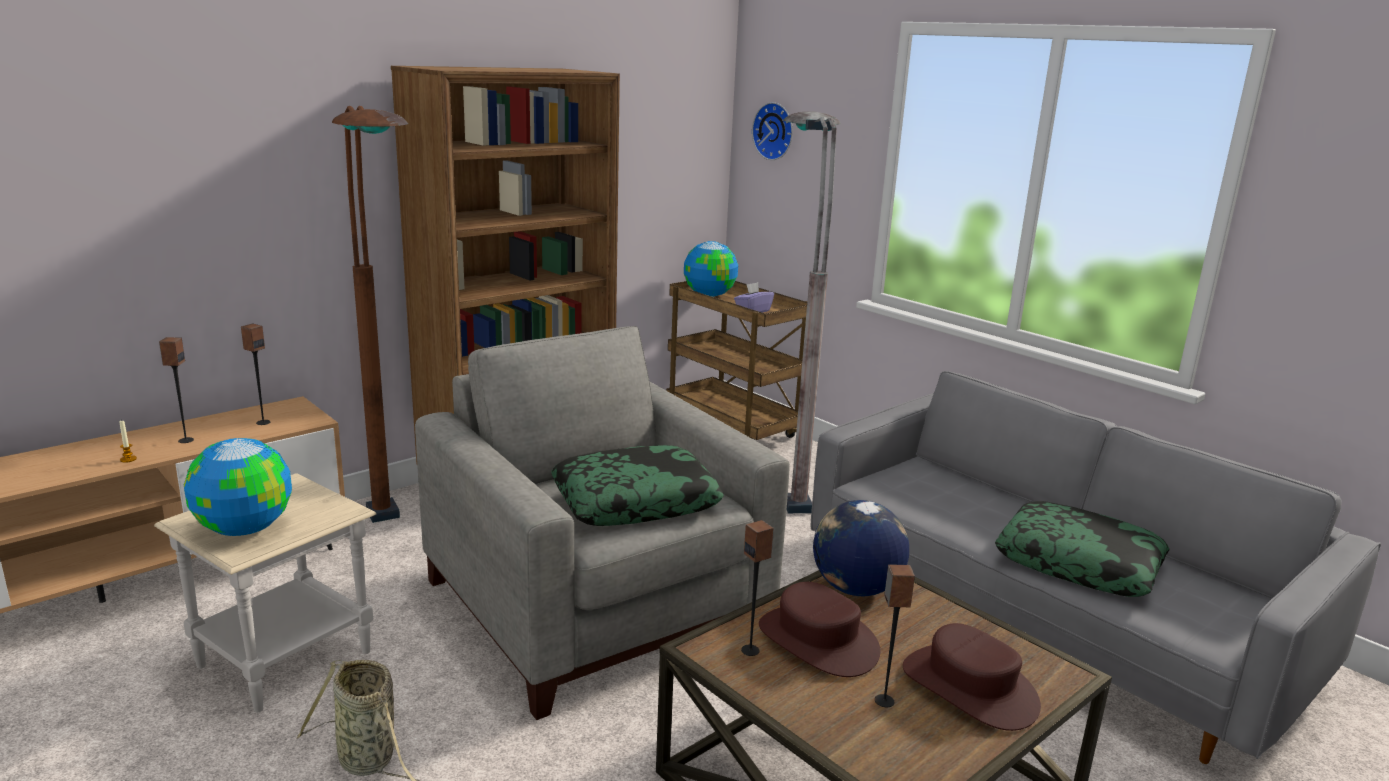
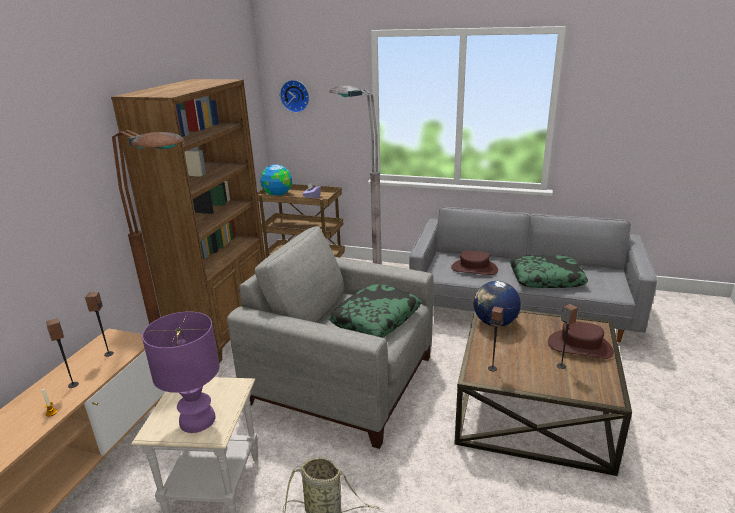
camera: 30 degrees left, 5 degrees up
(243, 529) = (196, 420): globe -> purple table lamp
(817, 641) = (509, 352): brown hat -> brown hat (474, 269)

